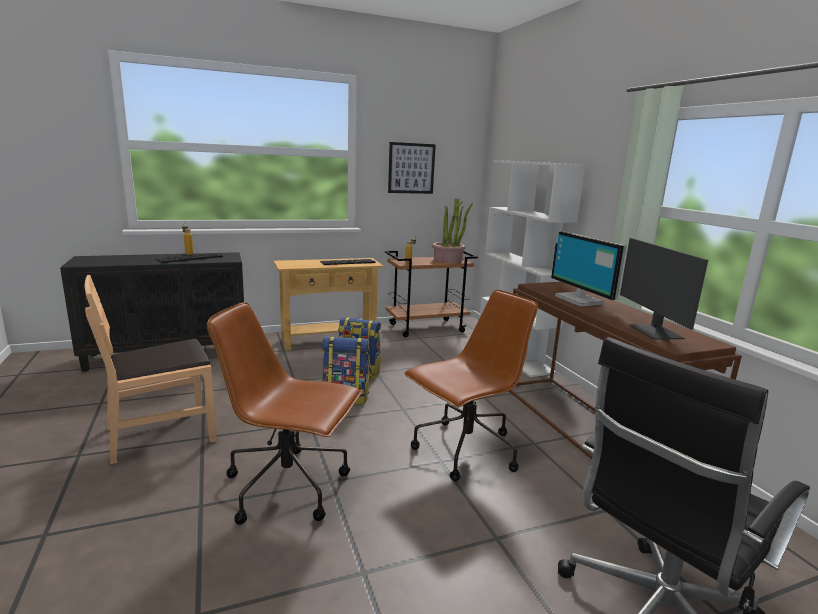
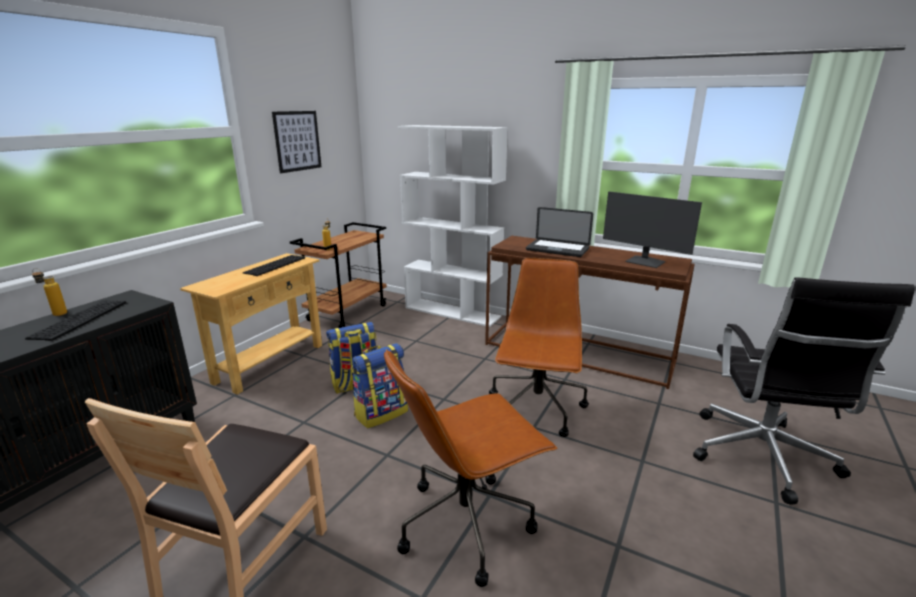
camera: 40 degrees left, 5 degrees up
(448, 260) = (356, 237): potted plant -> none
(580, 300) = (557, 249): monitor -> laptop

